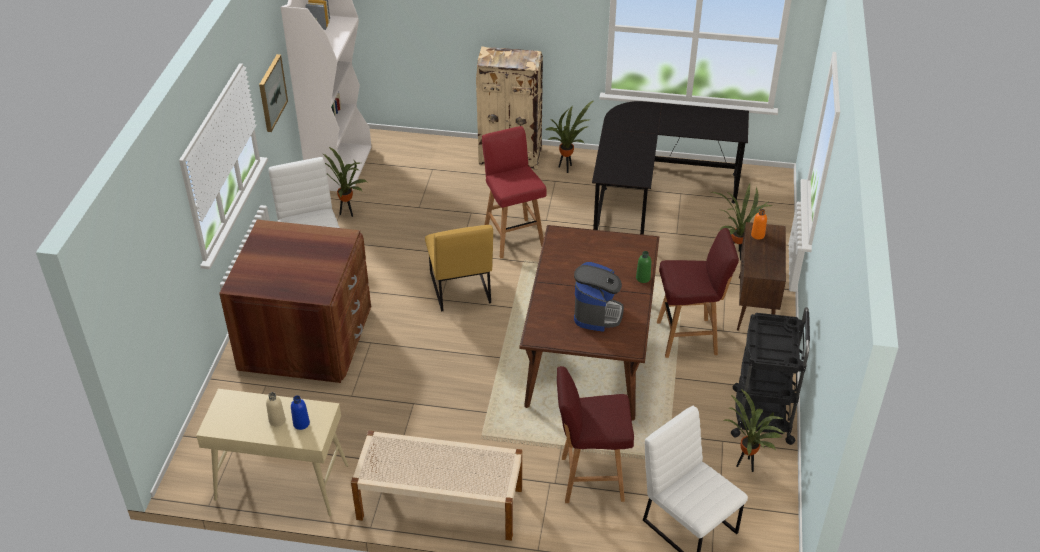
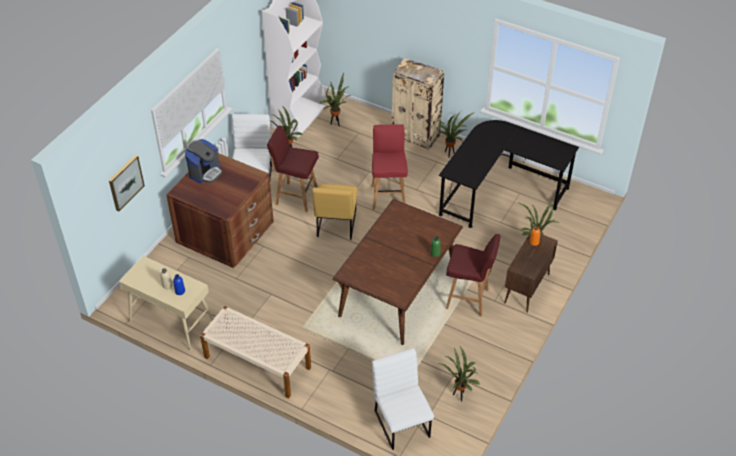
camera: 20 degrees right, 5 degrees up
(272, 92) = (246, 65): picture -> picture (125, 182)
(395, 164) = (336, 123): none -> potted plant
(590, 478) = (355, 374): red stool -> red stool (296, 197)
(597, 313) = (392, 269): coffee machine -> coffee machine (205, 172)
(762, 415) = (488, 366): black cart -> none

